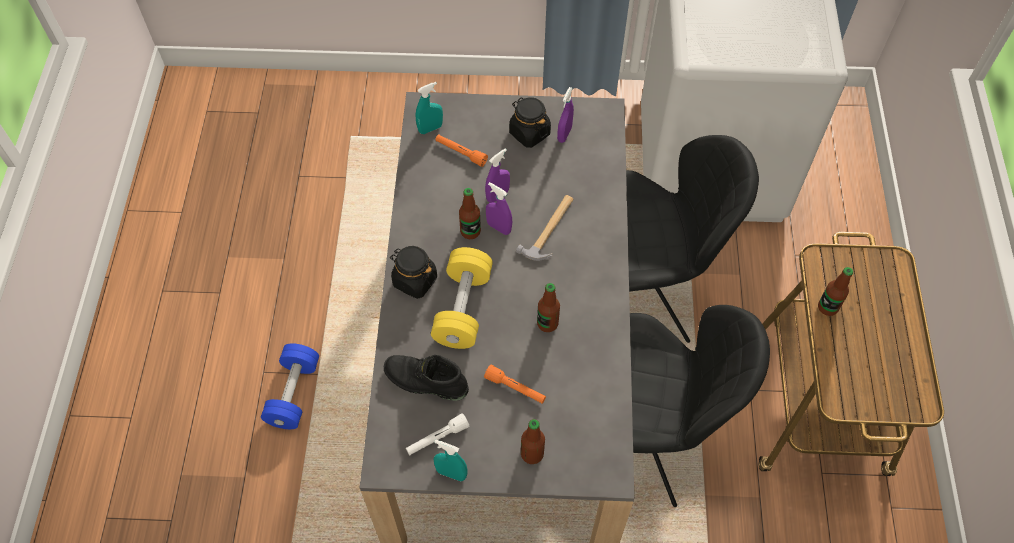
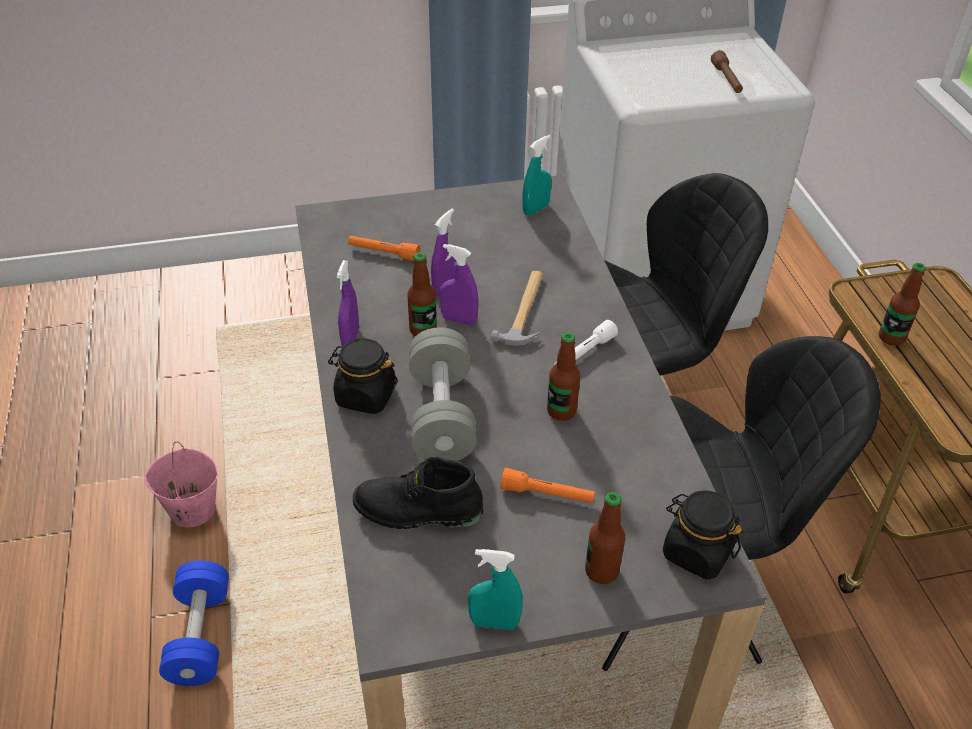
camera: 15 degrees left, 15 degrees down
(304, 294) = (191, 510): none -> pink bucket
(430, 128) = (337, 235): turquoise spray bottle -> turquoise spray bottle (536, 209)
(437, 438) = (458, 580): white flashlight -> white flashlight (584, 353)
(463, 308) = (442, 415): yellow dumbbell -> grey dumbbell
(529, 133) = (462, 222): black jar -> black jar (696, 552)
(564, 134) = (506, 217): purple spray bottle -> purple spray bottle (350, 338)
(778, 44) = (726, 80): none -> brown flashlight

